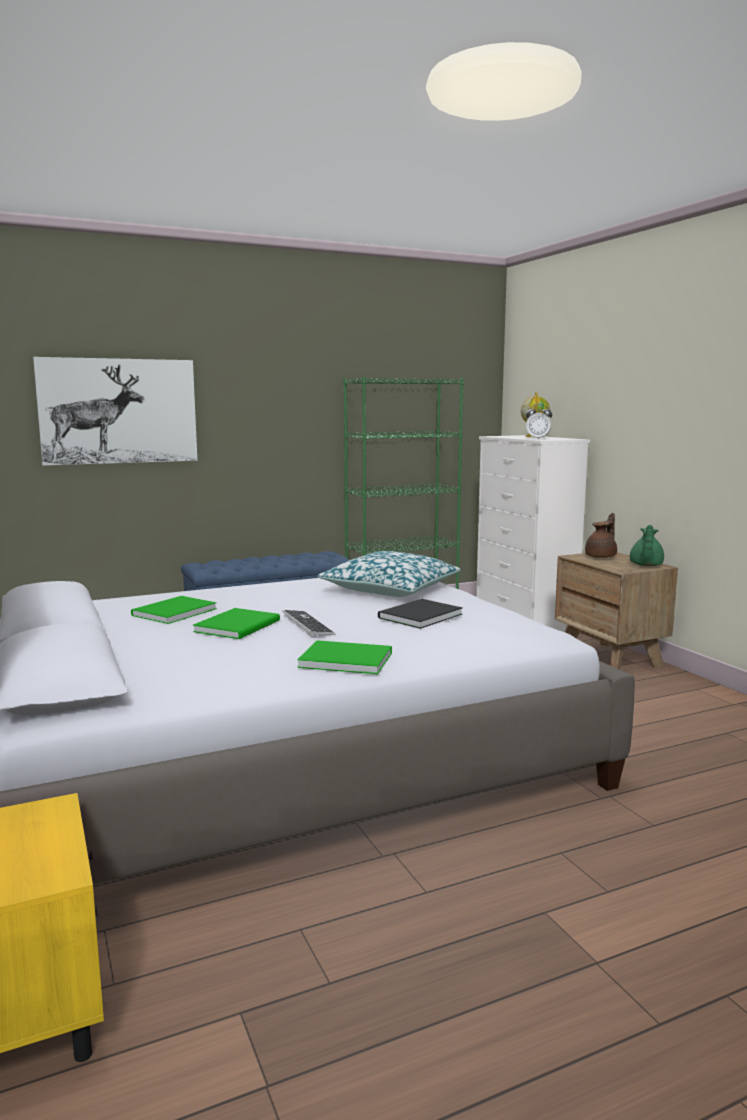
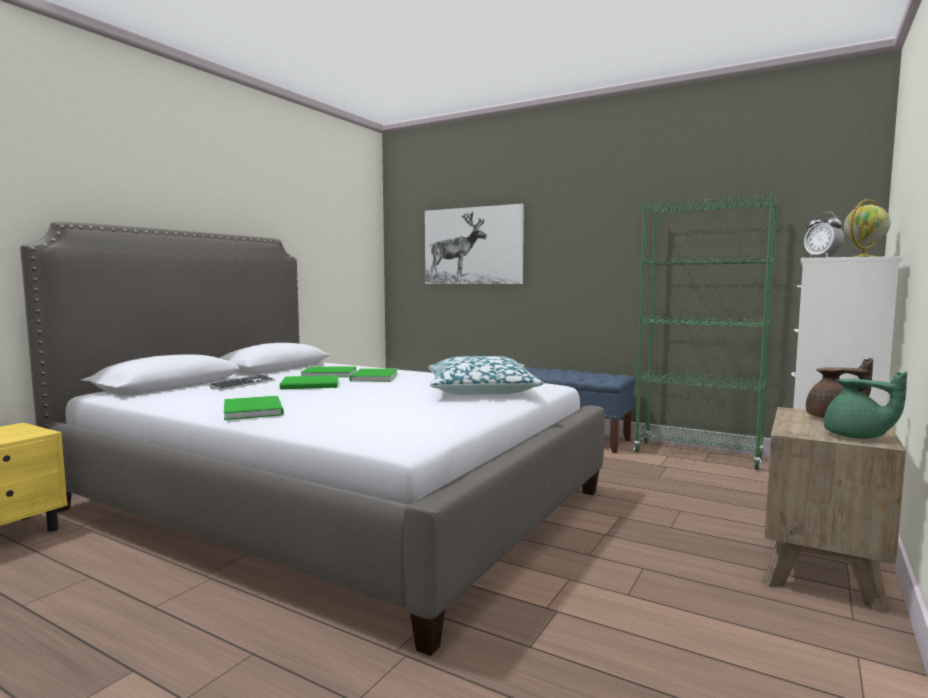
camera: 55 degrees right, 5 degrees down
(243, 603) = (372, 377): none -> green book
(307, 625) = (333, 392): keyboard -> keyboard (242, 384)
(417, 616) = (394, 403): black book -> none
(645, 565) = (856, 437): green teapot -> green teapot turned 120 degrees counterclockwise

